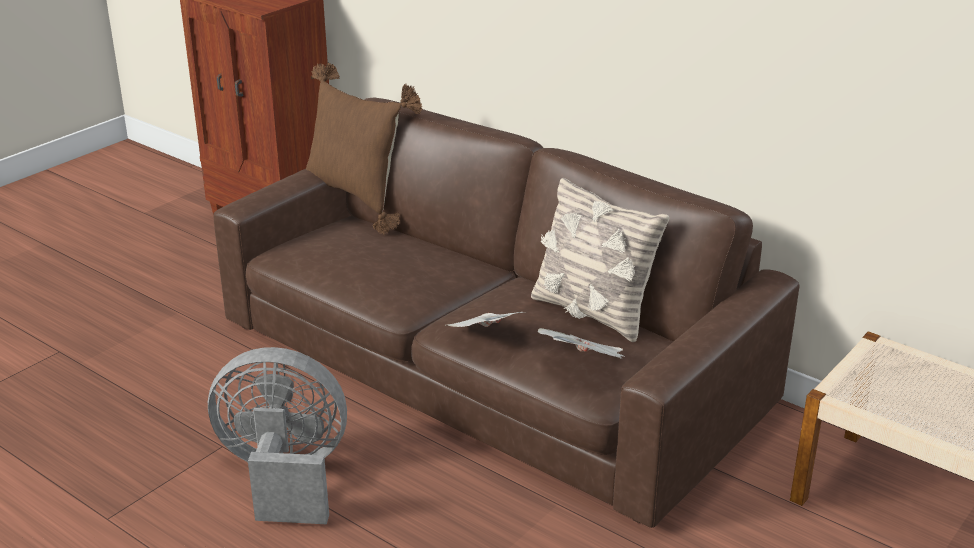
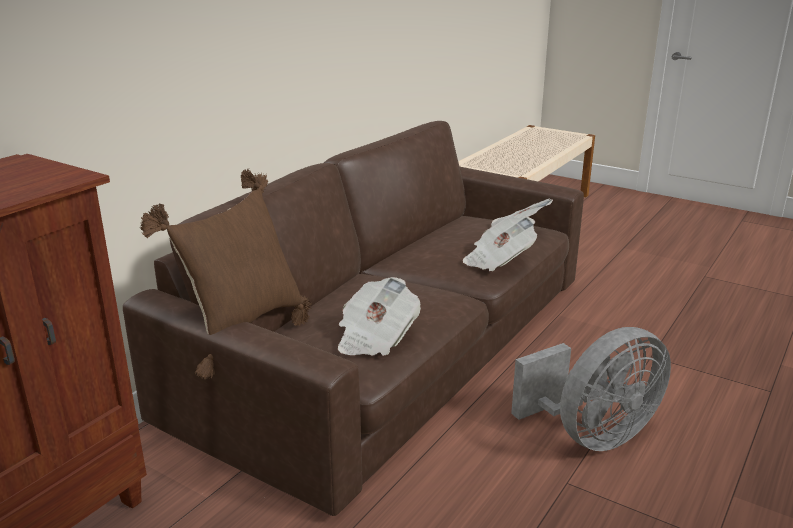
camera: 95 degrees left, 5 degrees down
(284, 477) = (592, 435): grey fan -> grey fan turned 120 degrees counterclockwise
(328, 258) = (375, 338): none -> newspaper
(592, 313) = (437, 235): beige pillow -> none

